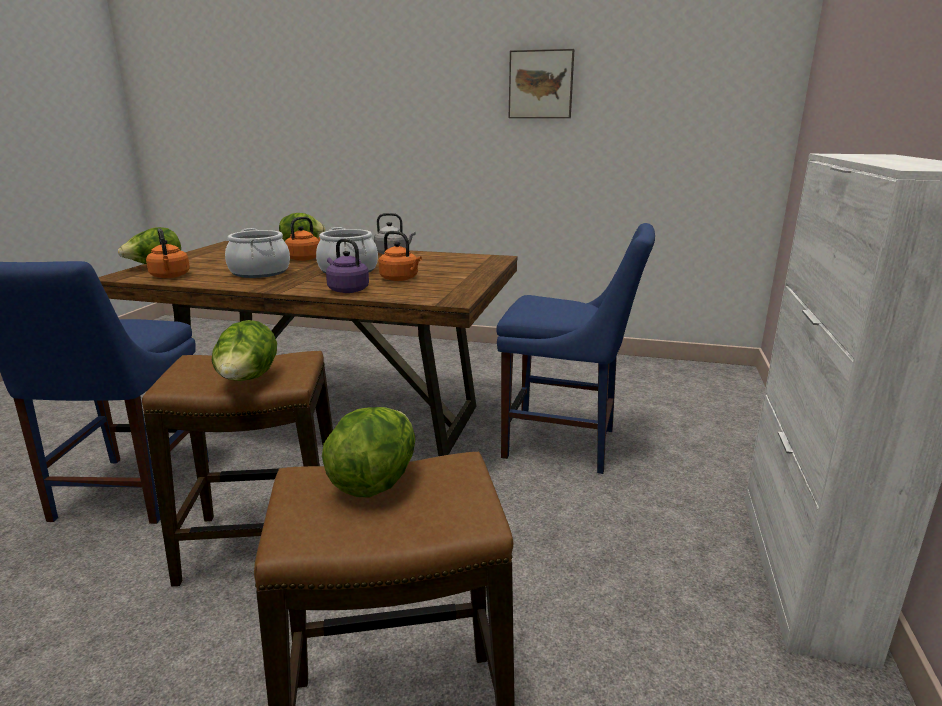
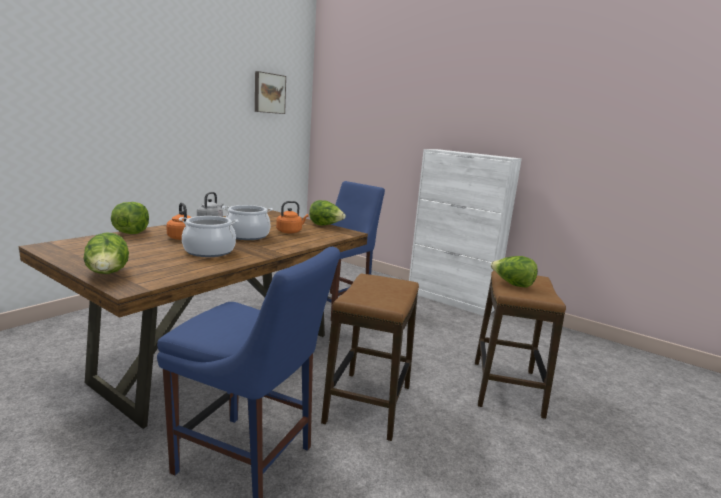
camera: 70 degrees left, 5 degrees down
(170, 276) = (170, 273): orange kettle -> none
(247, 381) = (397, 291): lettuce -> lettuce (325, 225)
(347, 290) = (300, 242): purple kettle -> none
(541, 84) = (200, 95): picture -> picture (269, 93)

